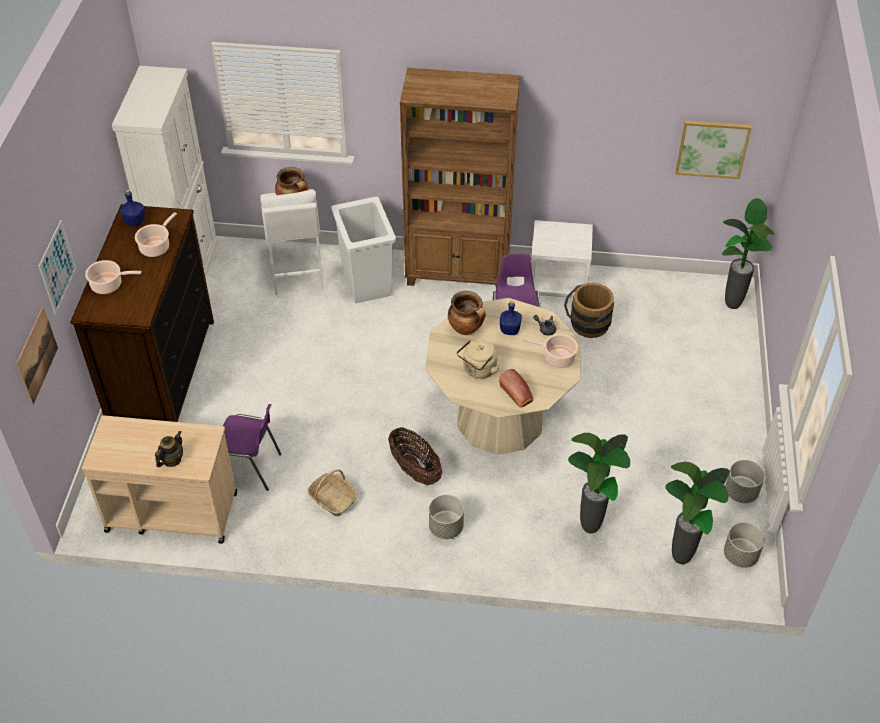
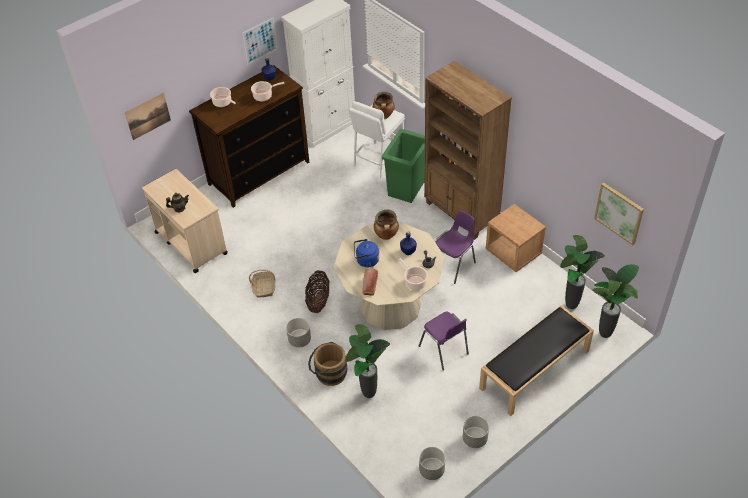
camera: 45 degrees right, 0 degrees up
(57, 267) = (188, 77): picture -> picture (260, 41)
(250, 468) = (245, 246): purple chair -> purple chair (444, 351)
(366, 283) = (406, 188): white trash can -> green trash can
(478, 370) = (366, 261): beige kettle -> blue kettle
(558, 281) = (513, 253): white nightstand -> brown nightstand
(586, 326) = (499, 288): brown bucket -> brown bucket (328, 373)
(681, 560) = (396, 447): potted plant -> potted plant (570, 307)
(713, 384) = (534, 370): none -> black bench

